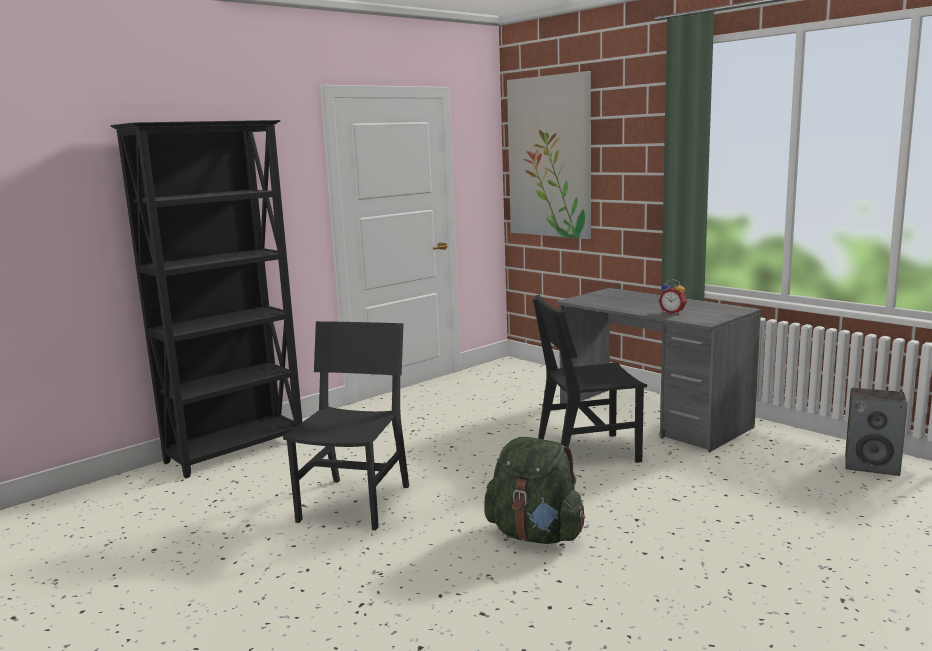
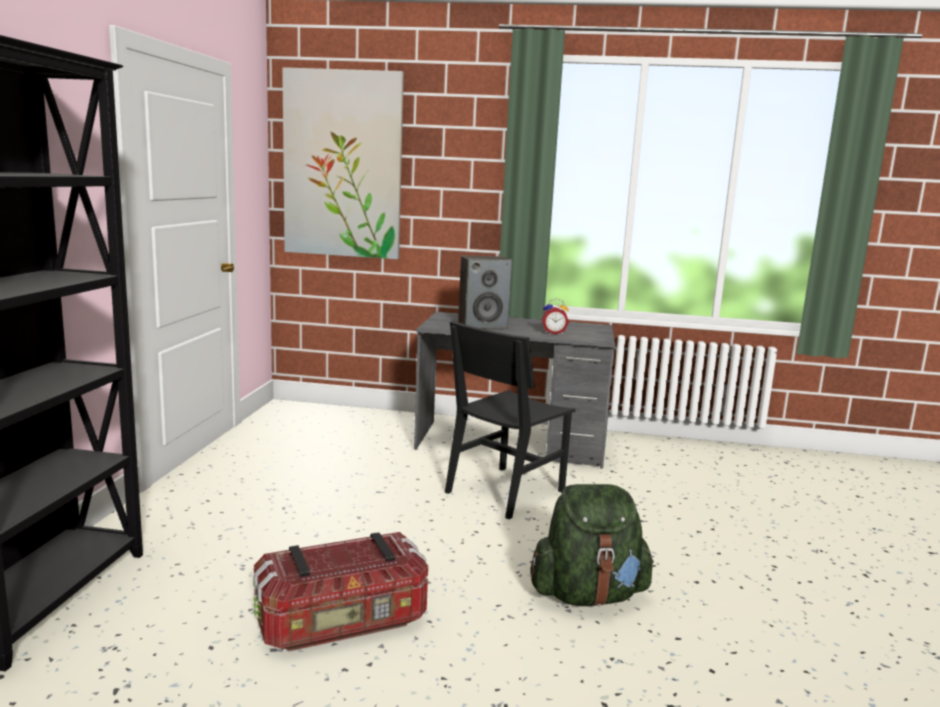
camera: 40 degrees left, 0 degrees up
(355, 503) = (342, 623): black chair -> storage box
(872, 465) = (719, 455): speaker -> speaker (482, 326)

